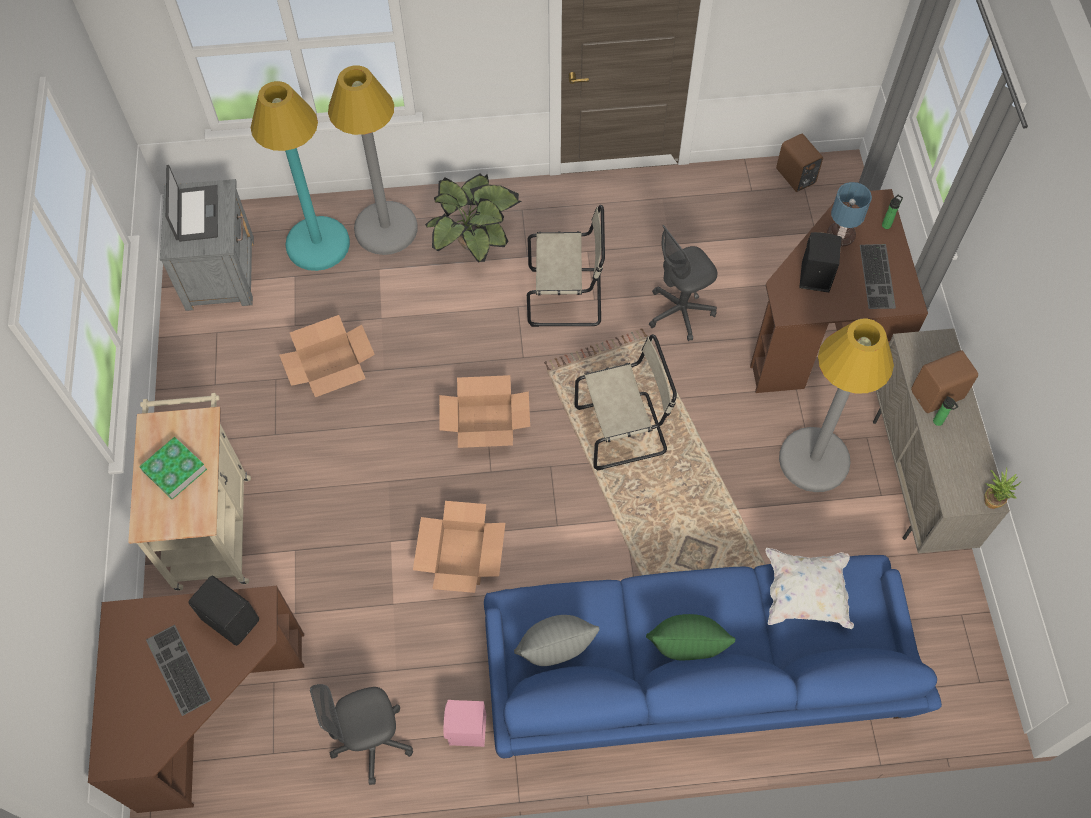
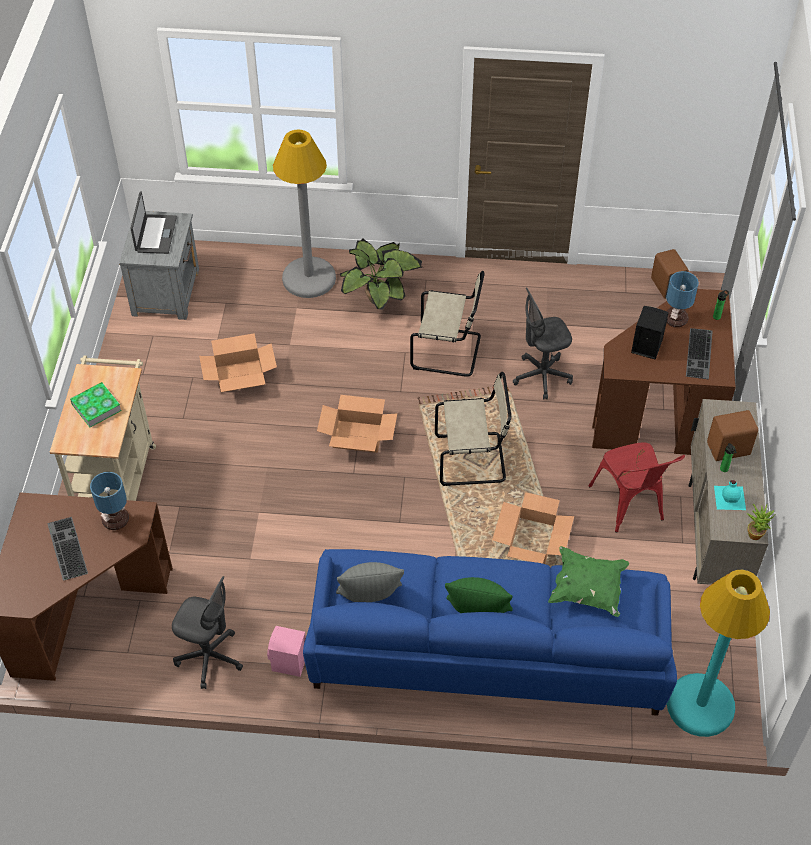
camera: 10 degrees right, 10 degrees down
(231, 618) = (116, 519): black speaker -> table lamp
(317, 244) = (250, 282): turquoise floor lamp -> turquoise floor lamp (700, 705)
(372, 741) = (209, 657): grey office chair -> grey office chair turned 150 degrees counterclockwise
(461, 556) = (314, 532): cardboard box -> cardboard box (531, 541)
(805, 594) = (587, 589): white pillow -> green pillow
(814, 460) = (630, 507): grey floor lamp -> red chair
(953, 457) = (730, 497): none -> turquoise bottle

